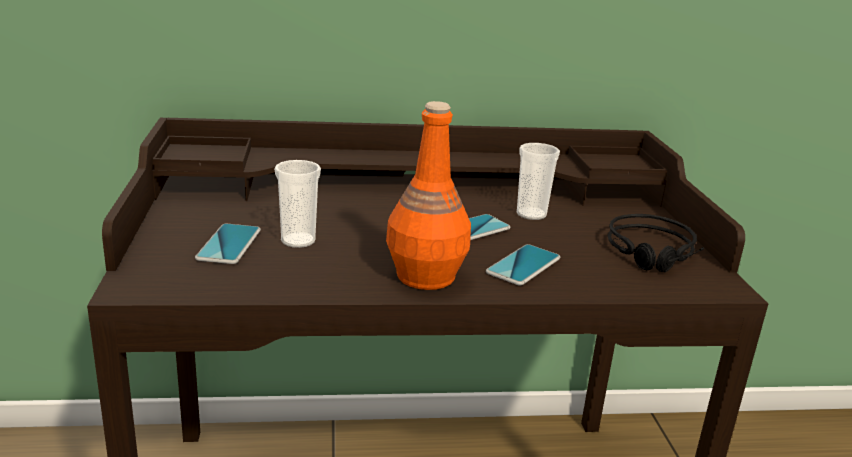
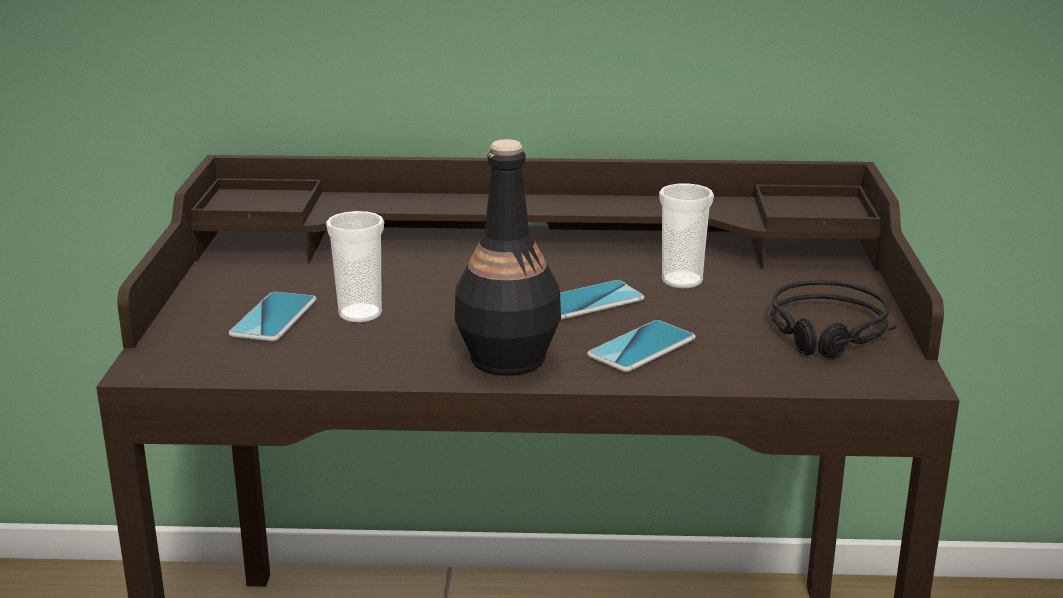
camera: 10 degrees right, 0 degrees up
(425, 277) = (507, 360): orange bottle -> black bottle

